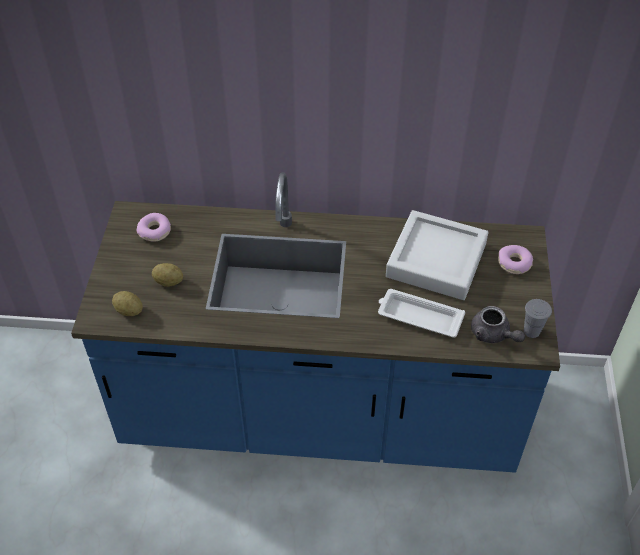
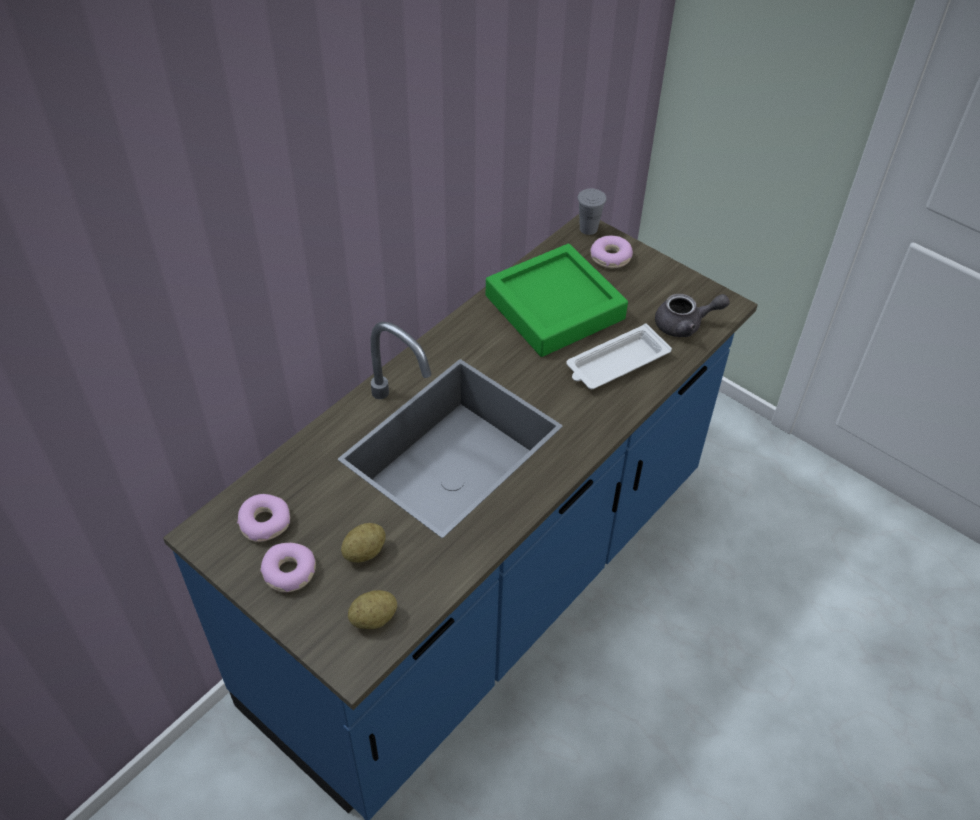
camera: 55 degrees left, 0 degrees up
(131, 260) = (289, 572): none -> donut
(436, 260) = (554, 307): grey tray -> green tray
(531, 331) = (702, 297): grey cup -> grey cup (588, 229)

